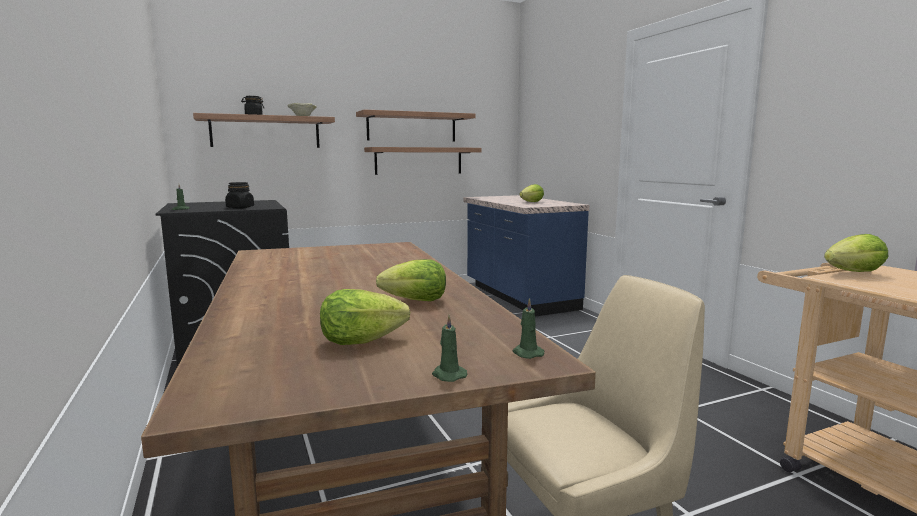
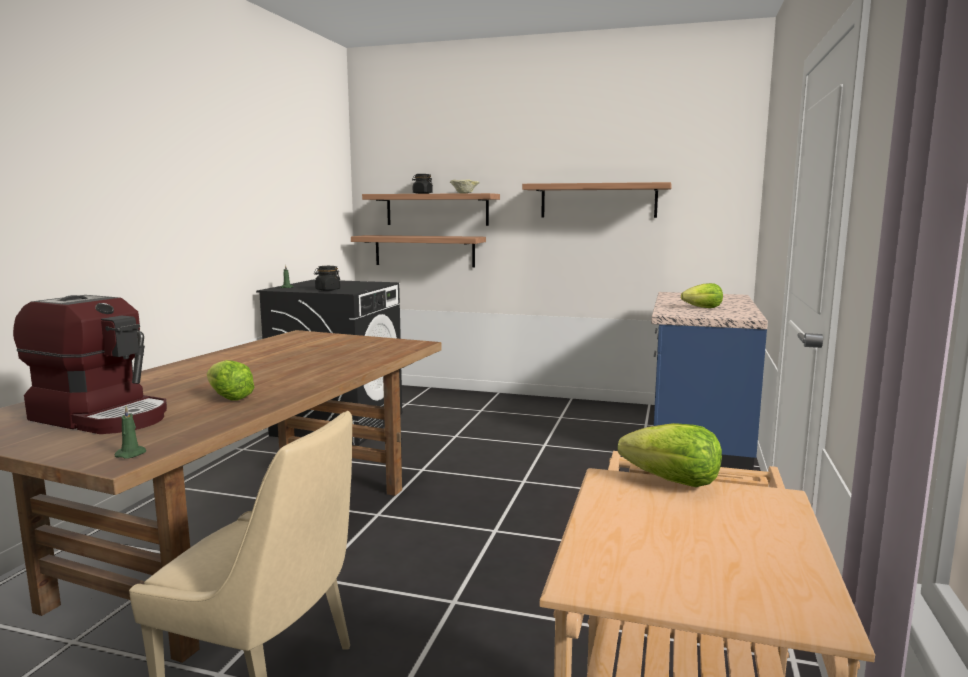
camera: 40 degrees right, 0 degrees up
(360, 341) = (103, 416): lettuce -> coffee machine
(419, 160) = (605, 242): shelf -> shelf (424, 251)
(448, 375) = (54, 451): green candle -> none

